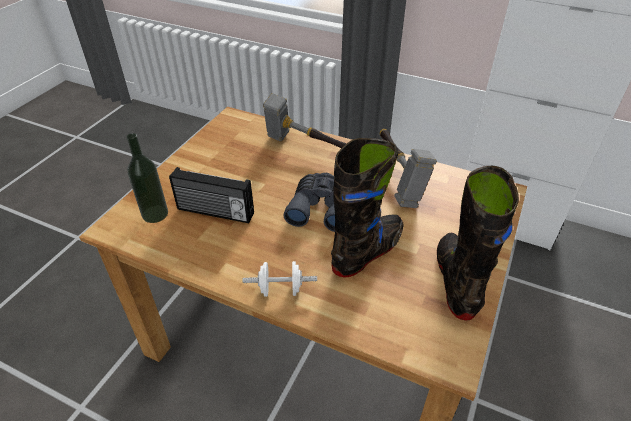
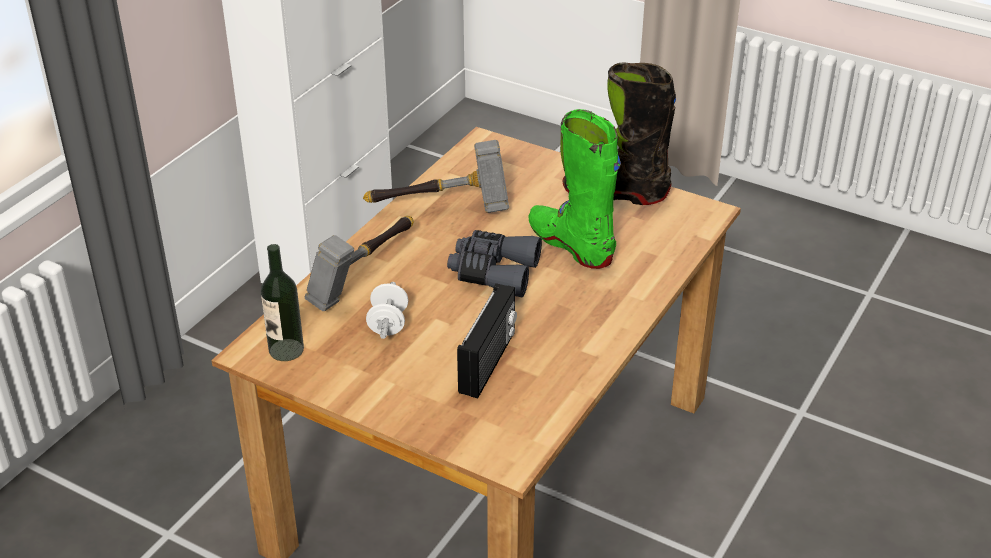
camera: 85 degrees left, 5 degrees down
(155, 214) = (485, 419): bottle -> bottle (286, 350)
(280, 289) = (624, 308): white dumbbell -> white dumbbell (388, 324)
(367, 252) = (571, 245): black boot -> green boot

